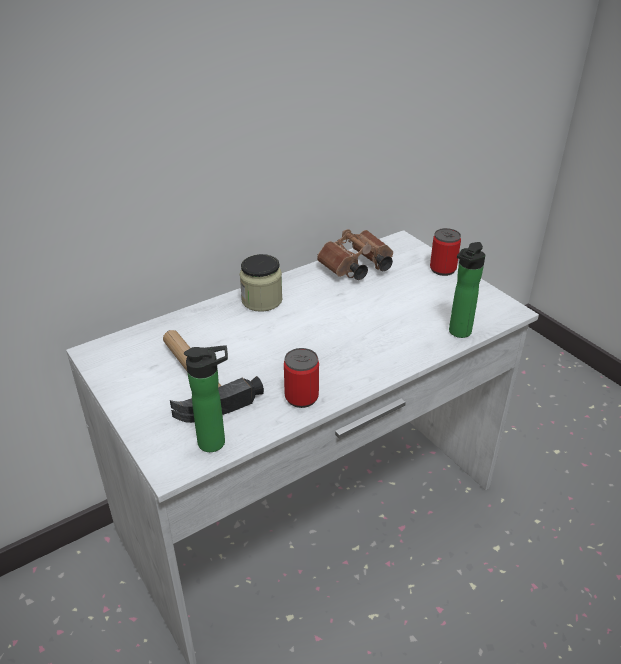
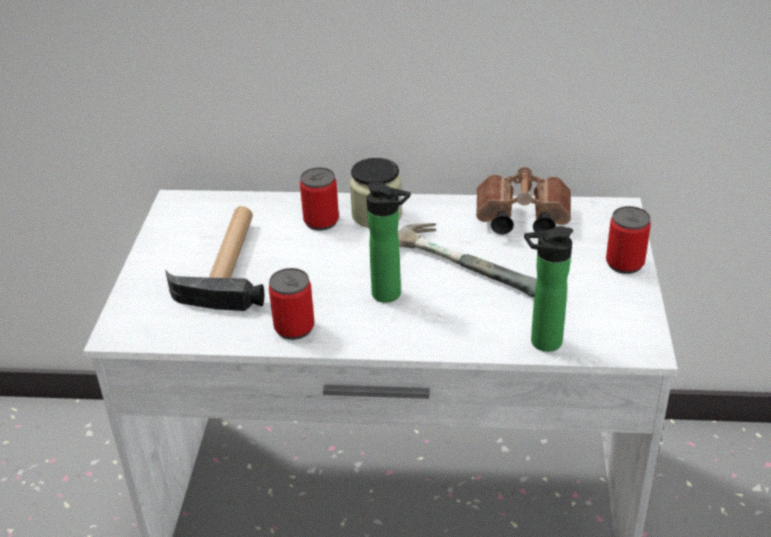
camera: 40 degrees right, 0 degrees up
(216, 442) = (175, 329): bottle -> bottle (390, 295)
(228, 320) = (321, 221): none -> can
(359, 305) = (470, 263): none -> hammer

